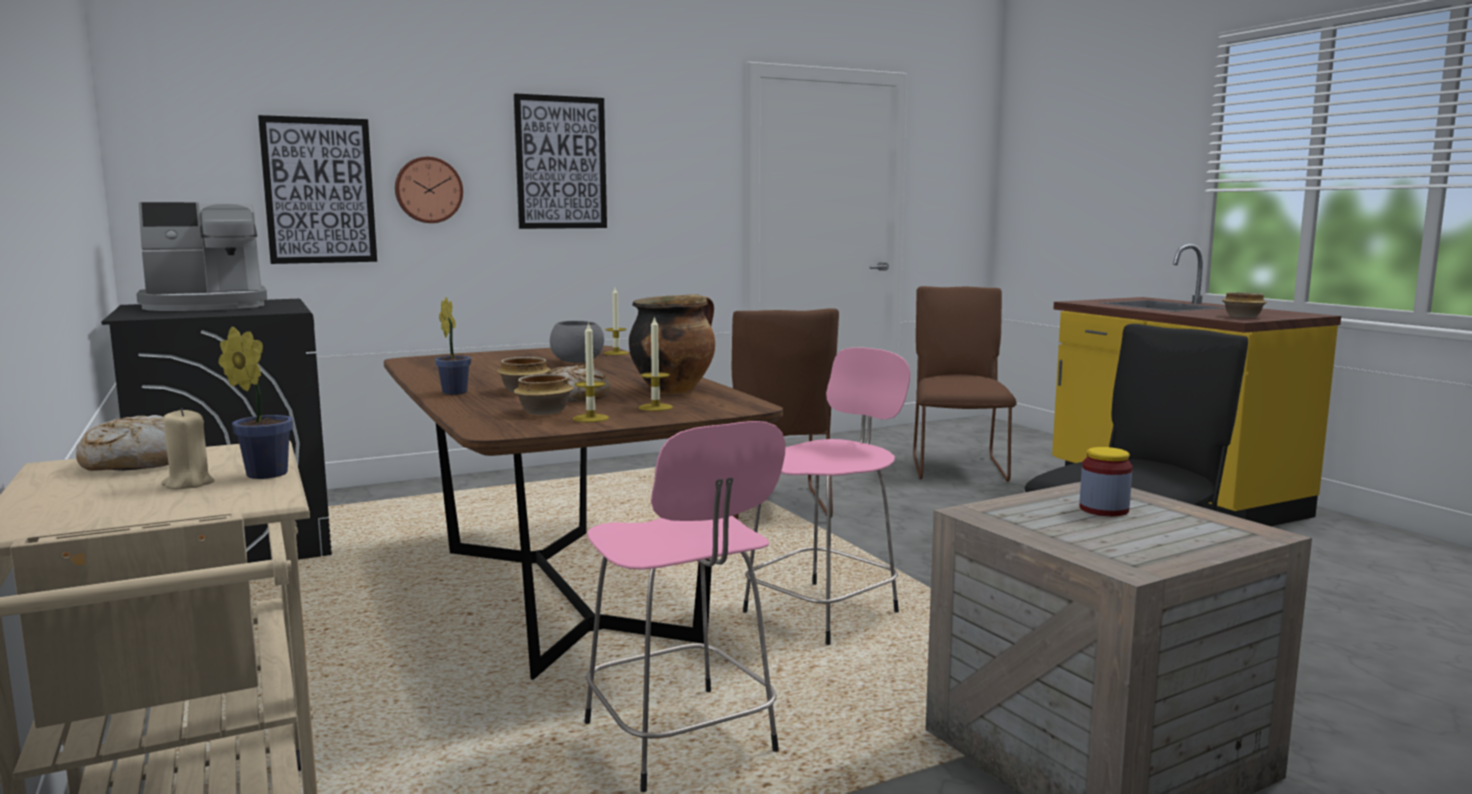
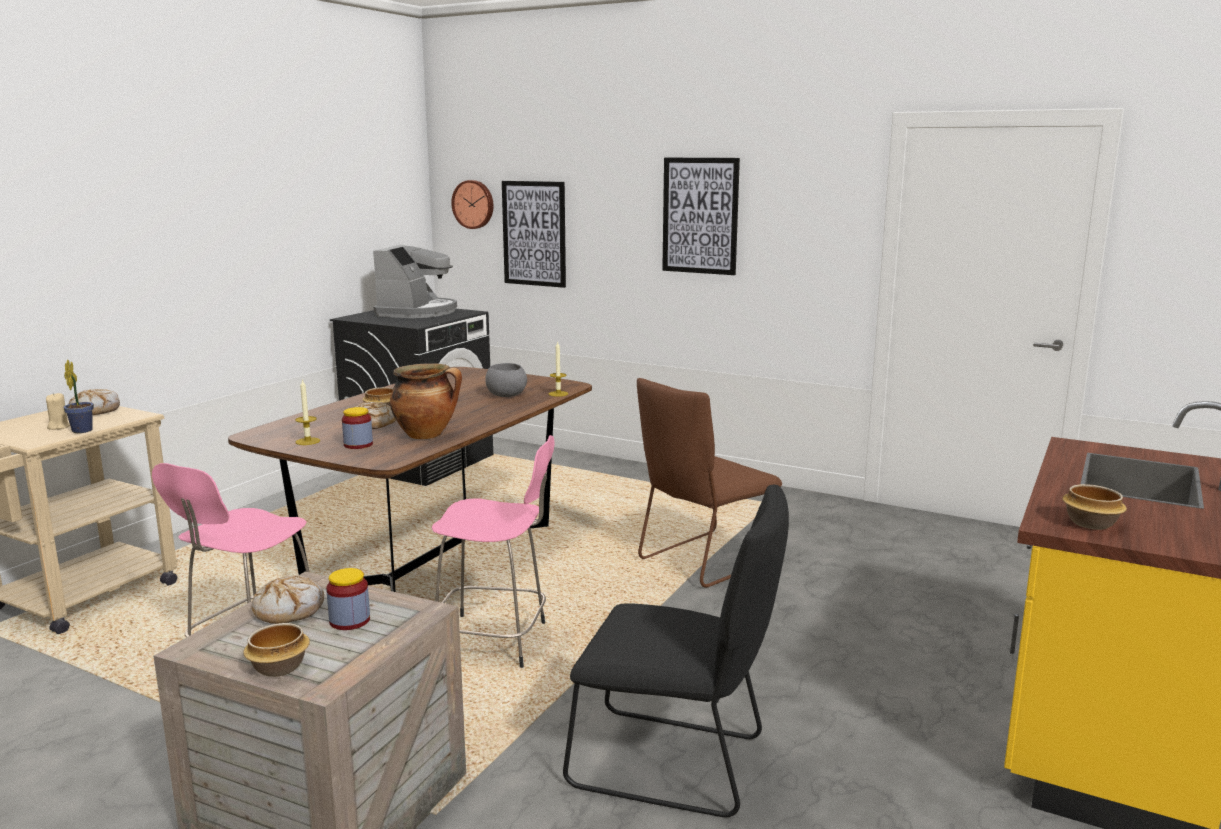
camera: 55 degrees right, 5 degrees up
(206, 306) = (417, 312): coffee machine -> coffee machine turned 105 degrees counterclockwise
(428, 190) = (601, 235): wall clock -> wall clock (474, 204)
(456, 392) = (359, 402): potted plant -> none
(545, 412) = (318, 430): bowl -> bowl (279, 668)
(655, 407) = (358, 445): candle -> jar
(957, 467) = (969, 597): brown chair -> none
(1050, 525) = (289, 610): none -> bread

